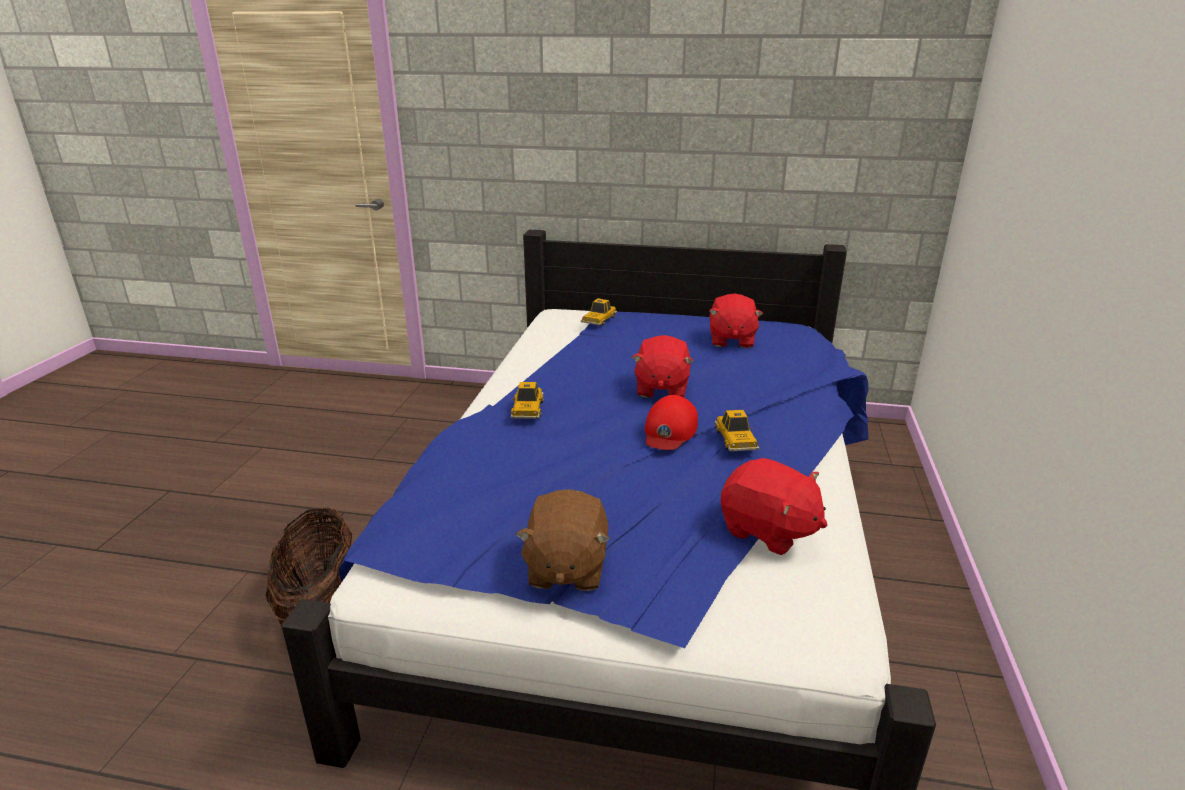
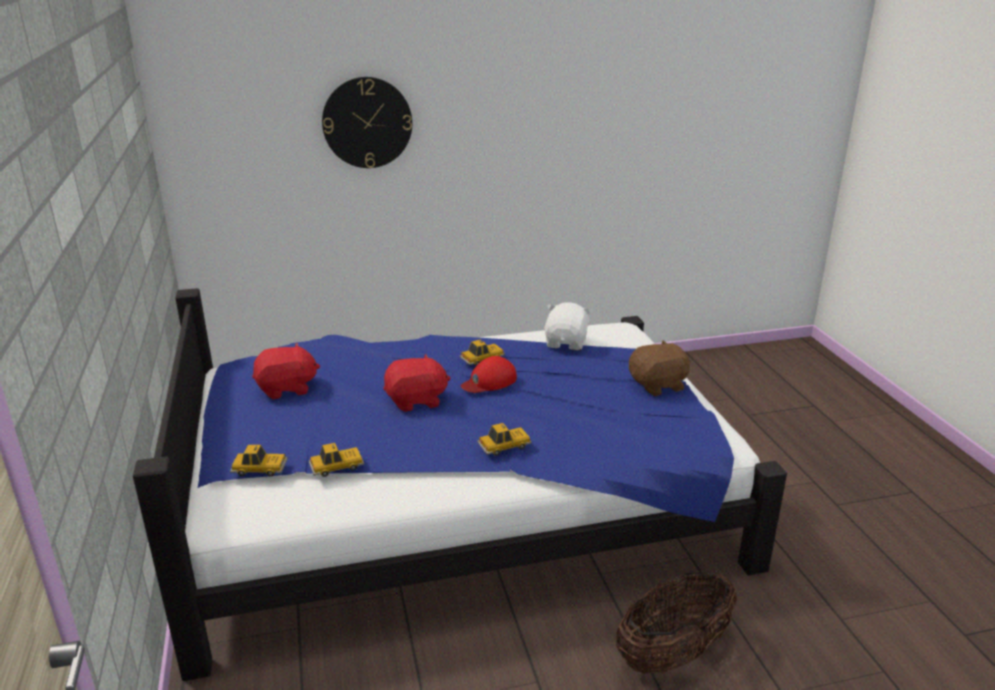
camera: 115 degrees left, 0 degrees up
(574, 342) = (336, 466): none -> toy car
(669, 430) = (489, 381): red cap -> red cap turned 150 degrees clockwise
(768, 531) = (566, 343): red plush toy -> white plush toy
(1064, 131) = (367, 123): none -> wall clock

